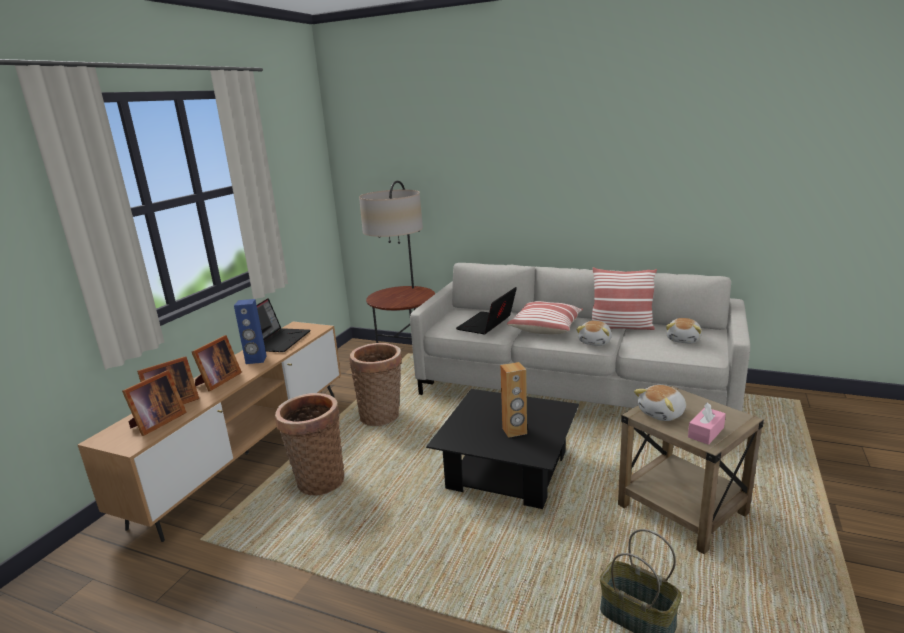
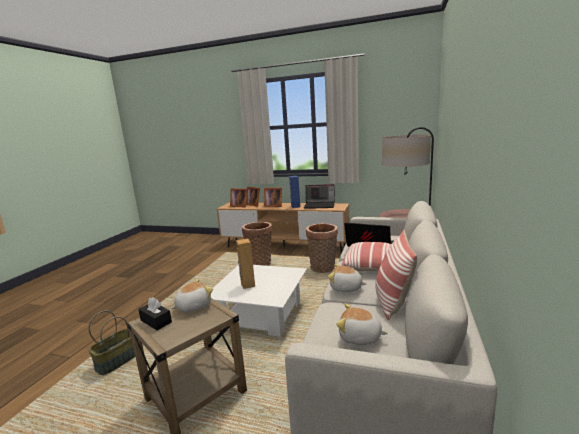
camera: 85 degrees right, 5 degrees down
(507, 470) = (261, 314): black coffee table -> white coffee table
(662, 414) = (193, 306): plush toy -> plush toy turned 90 degrees clockwise
(706, 432) = (156, 321): pink tissue box -> black tissue box

